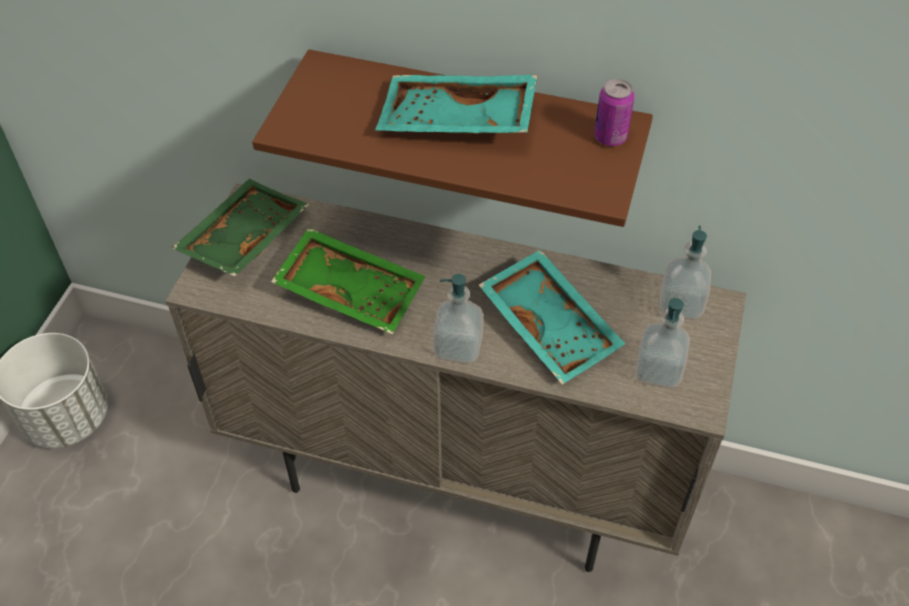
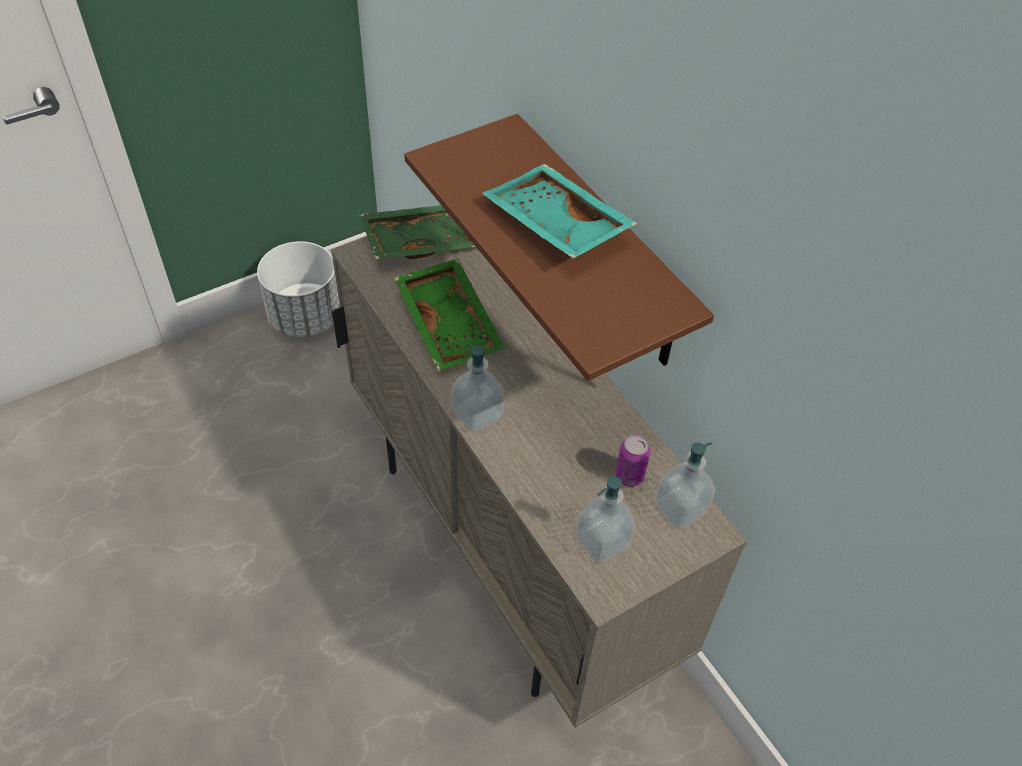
camera: 40 degrees right, 0 degrees up
(551, 325) = (560, 449): turquoise tray -> none
(610, 137) = (655, 309): can -> can (629, 476)

